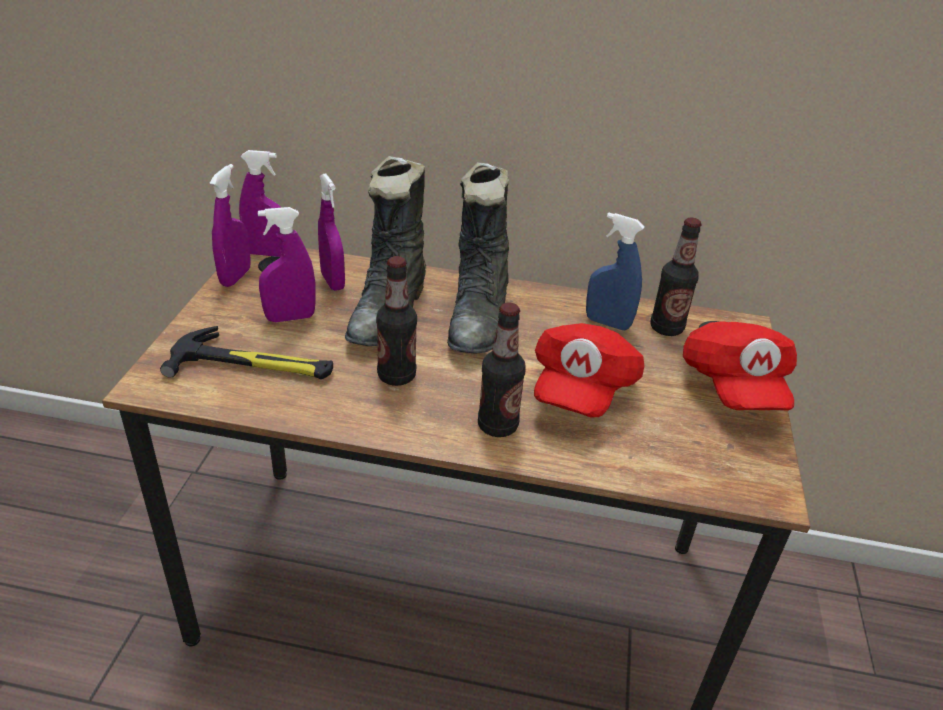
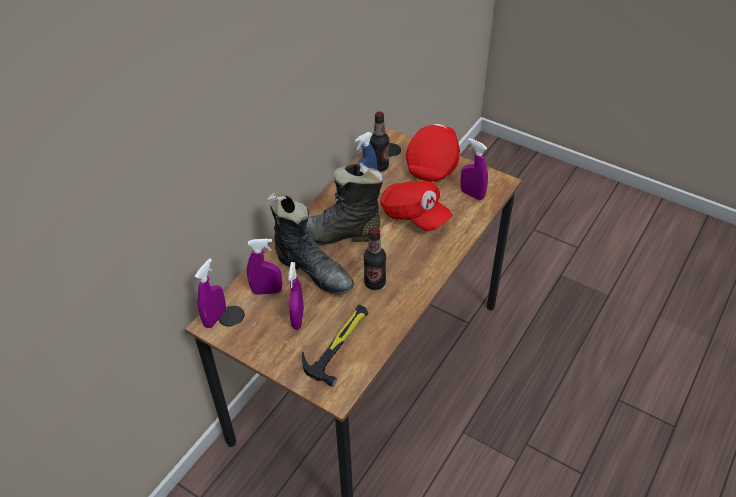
camera: 65 degrees left, 10 degrees up
(235, 277) = (237, 339): purple spray bottle -> purple spray bottle (472, 194)
(479, 318) = (337, 235): black boot -> black boot turned 150 degrees clockwise
(497, 426) = (429, 254): bottle -> none
(732, 386) = (433, 163): red cap -> red cap turned 90 degrees counterclockwise

